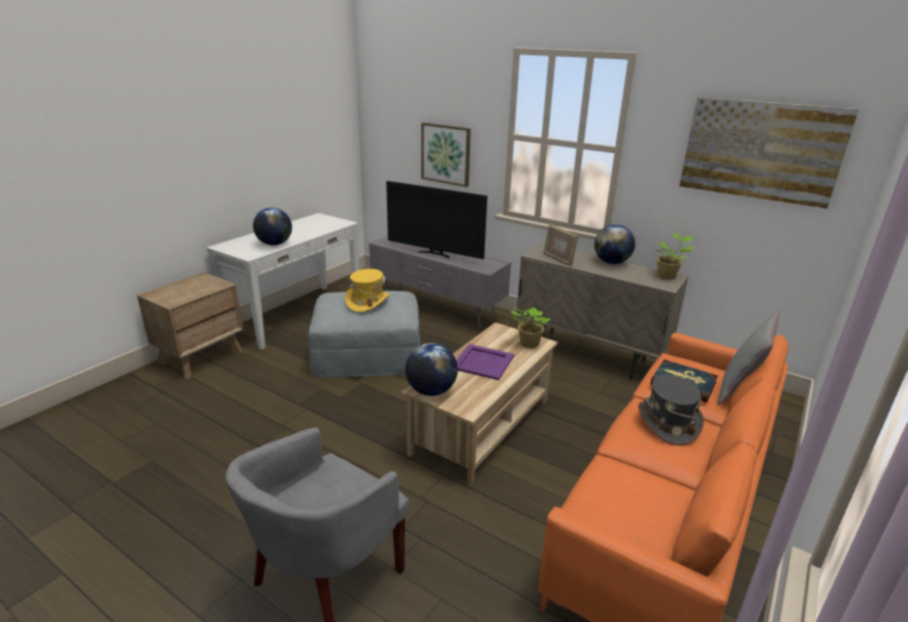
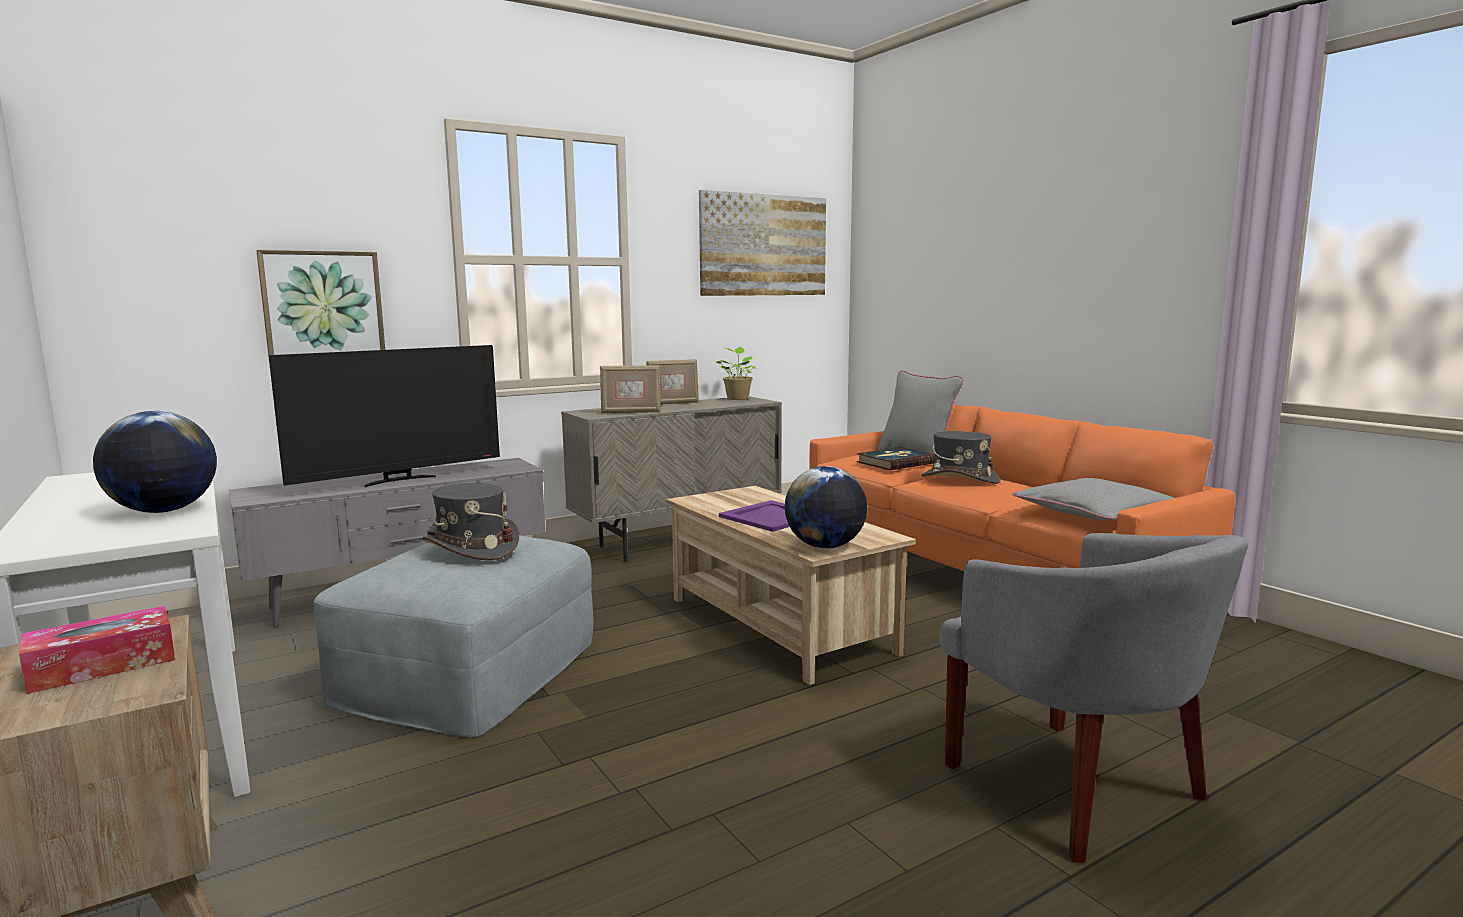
camera: 65 degrees left, 15 degrees down
(191, 290) = (103, 665): none -> tissue box
(367, 301) = (471, 548): yellow hat -> grey hat
(528, 344) = (747, 495): potted plant -> none
(611, 262) = (673, 403): globe -> picture frame
(620, 508) = (1094, 512): none -> grey pillow

